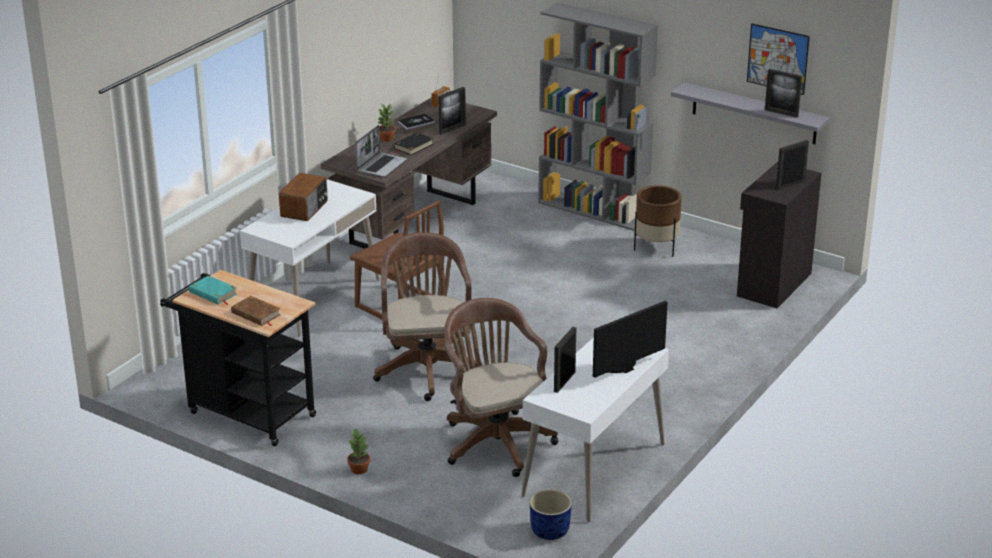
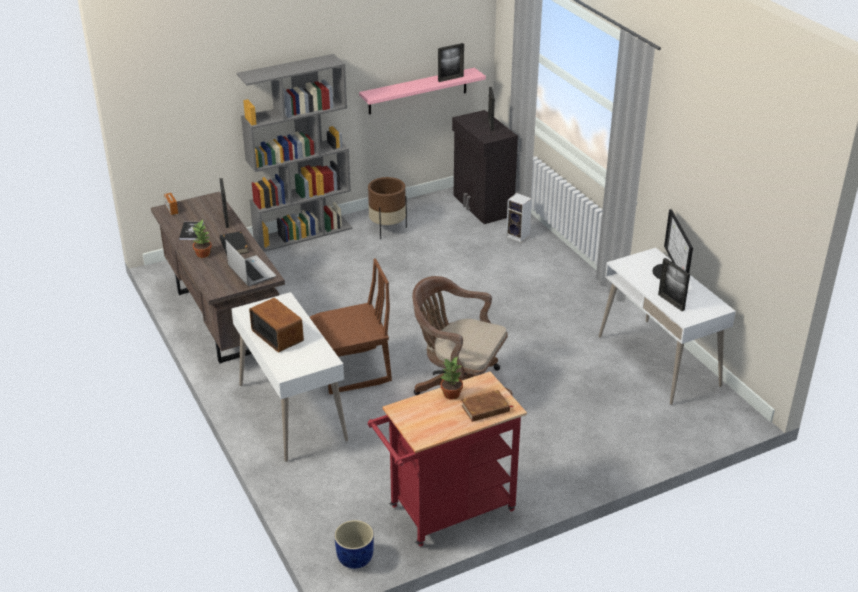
camera: 60 degrees left, 5 degrees up
(213, 293) = (425, 423): turquoise book -> none
(245, 412) = (445, 512): black cart -> red cart
(358, 469) = (580, 474): potted plant -> potted plant (451, 394)
(495, 440) = (589, 391): brown office chair -> none
(550, 531) = (722, 407): blue planter -> blue planter (355, 557)
(738, 323) = (518, 236): none -> speaker
(754, 113) = (418, 91): grey shelf -> pink shelf
(778, 58) = (432, 39): picture -> none

